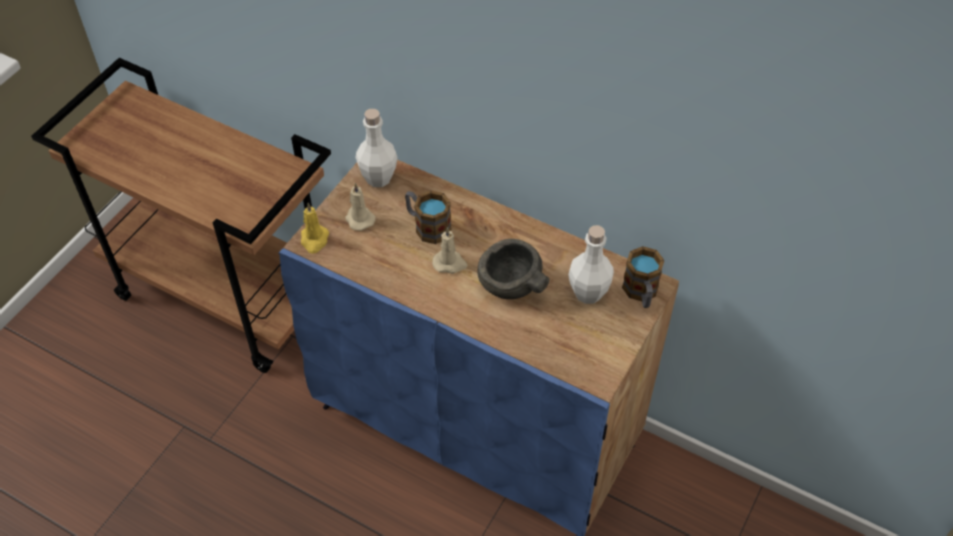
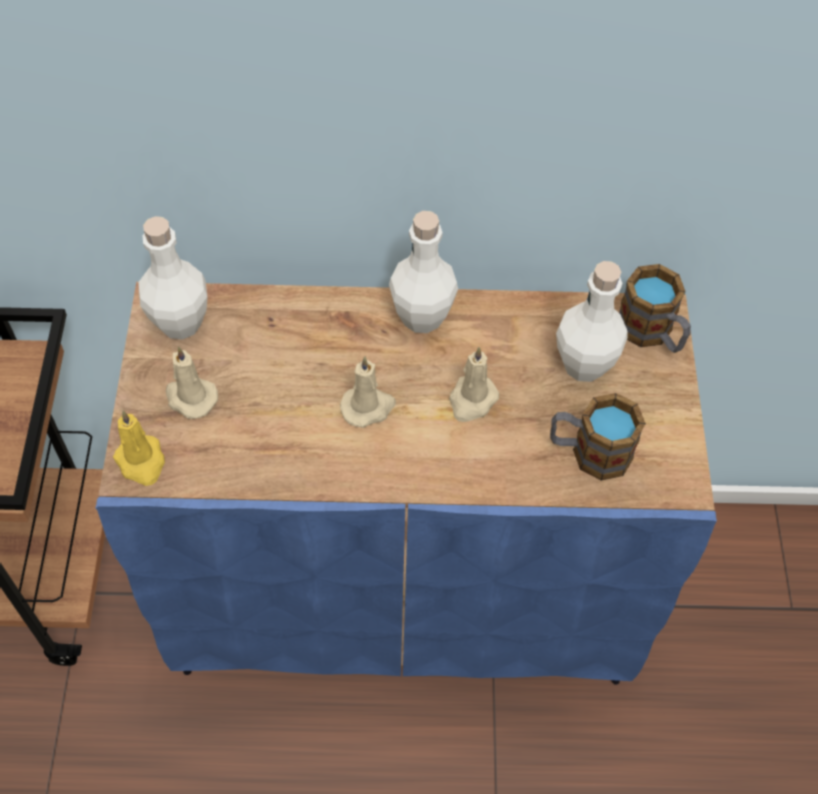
camera: 30 degrees left, 5 degrees up
(427, 226) = (299, 365): mug -> mug (589, 452)
(509, 284) = (472, 400): grey bowl -> beige candle
(512, 228) = (422, 317): none -> white bottle

